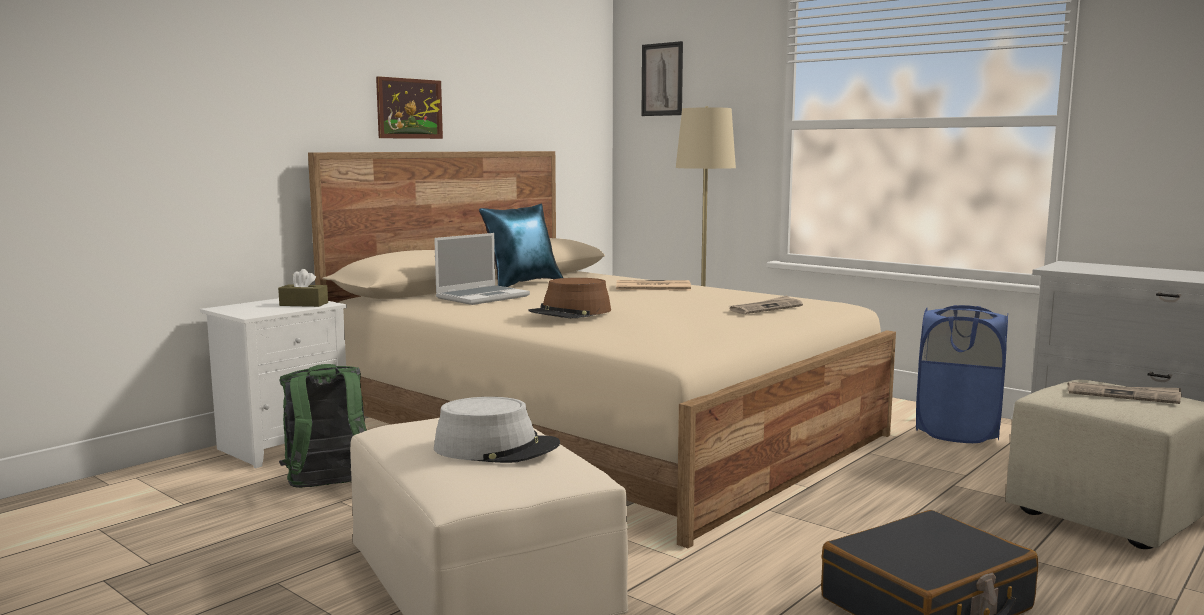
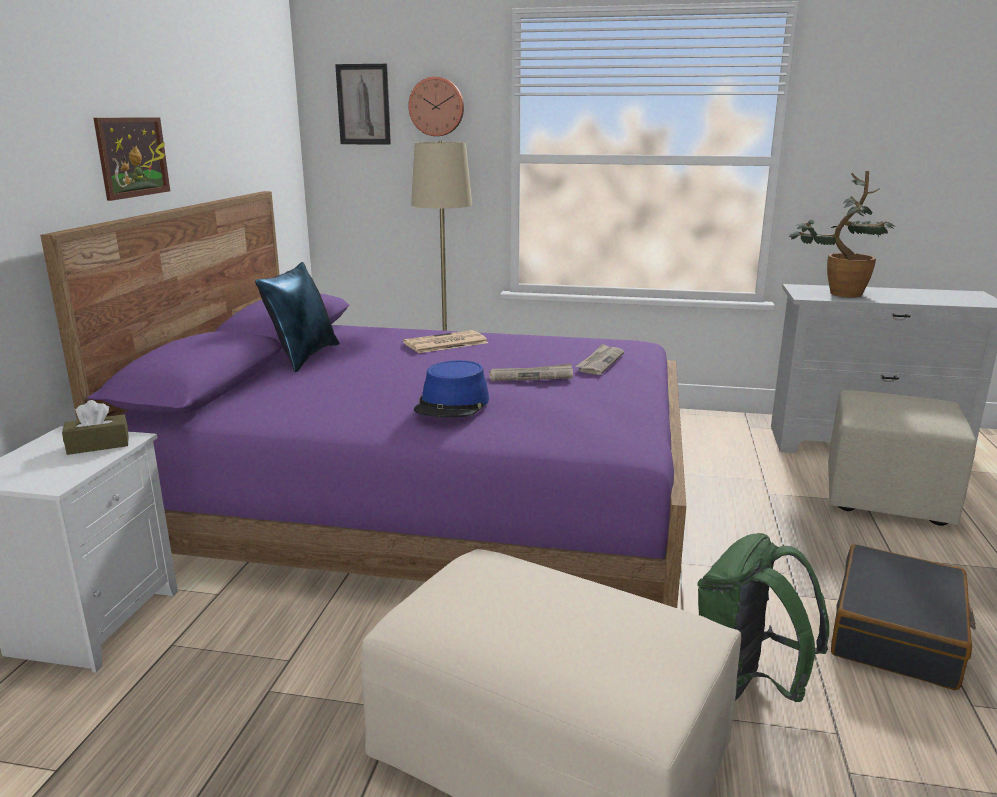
camera: 30 degrees left, 10 degrees up
(327, 487) = (228, 673): green backpack -> green backpack (745, 688)
(483, 297) = (299, 388): laptop -> none
(496, 448) = (586, 621): grey hat -> none
(570, 312) = (452, 404): brown hat -> blue hat
(599, 427) = (428, 499): beige bed -> purple bed
(721, 78) = (437, 106): none -> wall clock
(958, 432) = (708, 433): blue laundry basket -> none
(1106, 269) = (837, 293): none -> potted plant
(1123, 395) = (907, 406): newspaper -> newspaper (531, 376)

